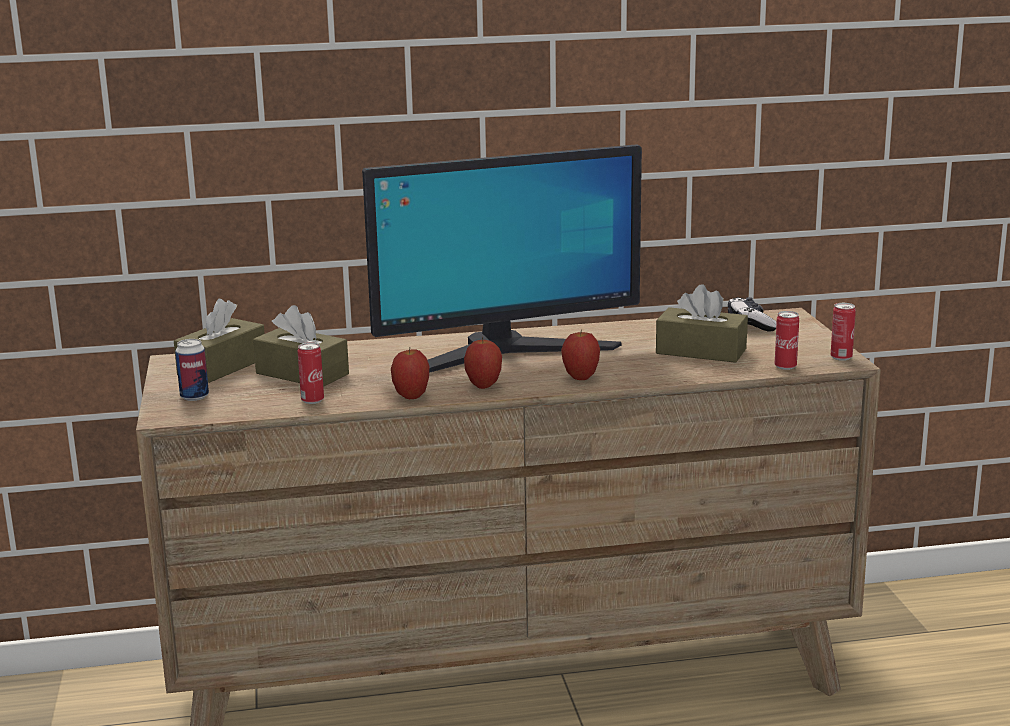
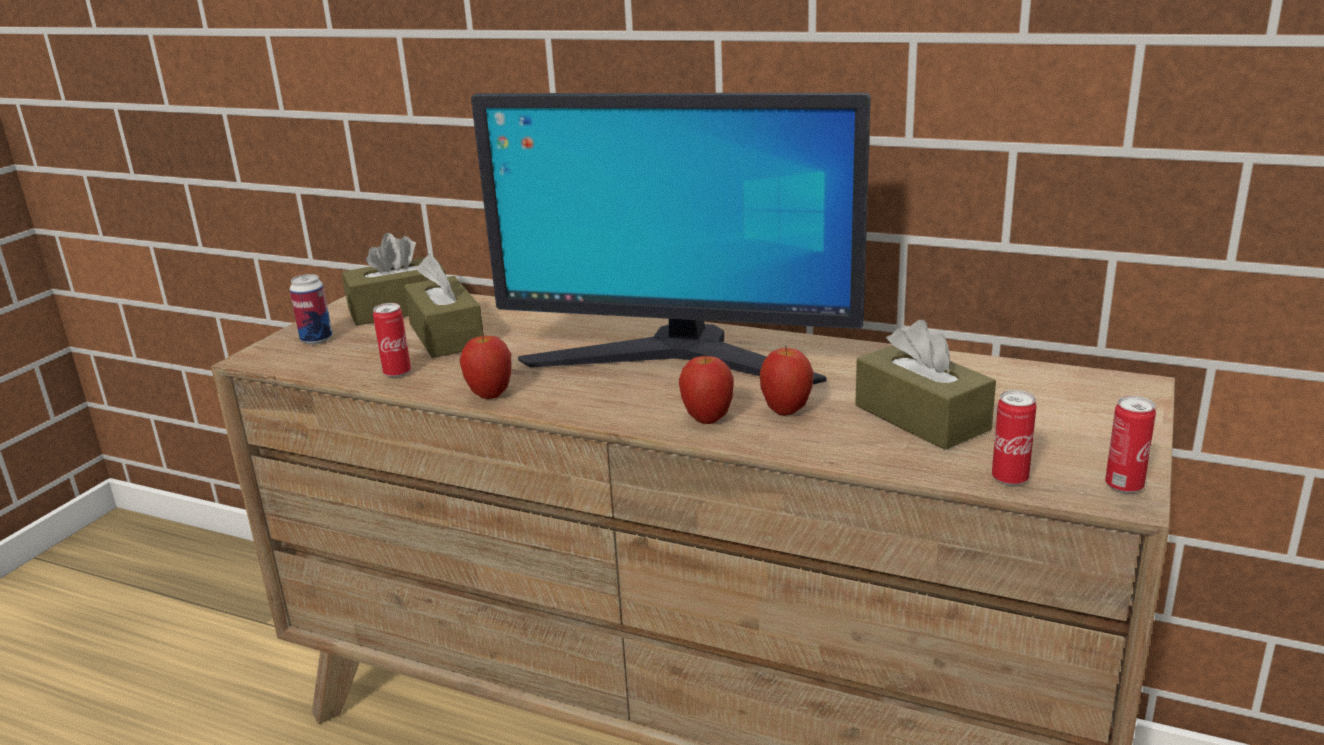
camera: 35 degrees right, 5 degrees up
(484, 386) = (584, 400): apple -> apple (786, 411)
(751, 324) = (1056, 389): game controller -> none

